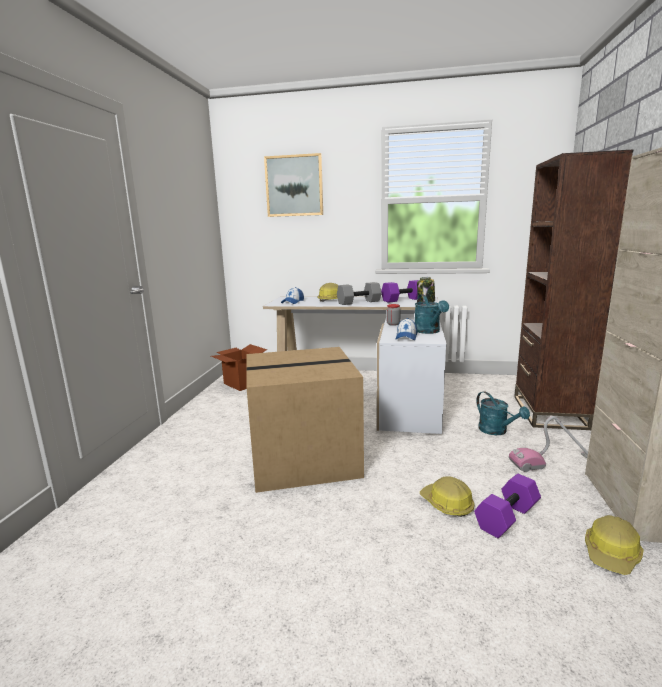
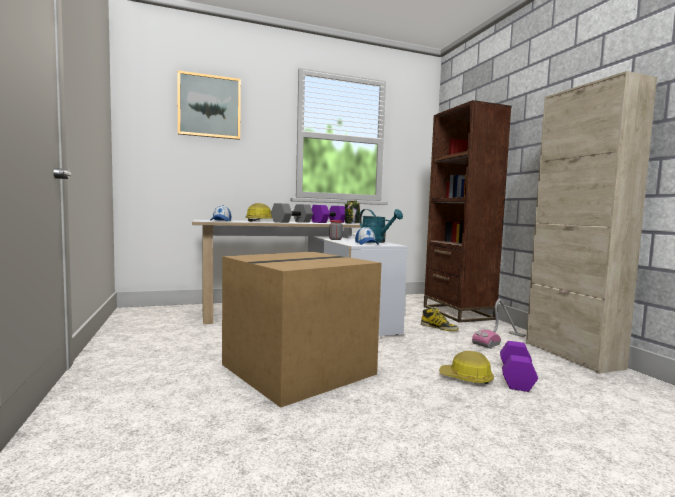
camera: 30 degrees left, 10 degrees down
(241, 384) = (147, 321): cardboard box -> none
(497, 431) = (439, 328): turquoise watering can -> boot
(612, 554) = (600, 384): hard hat -> none

